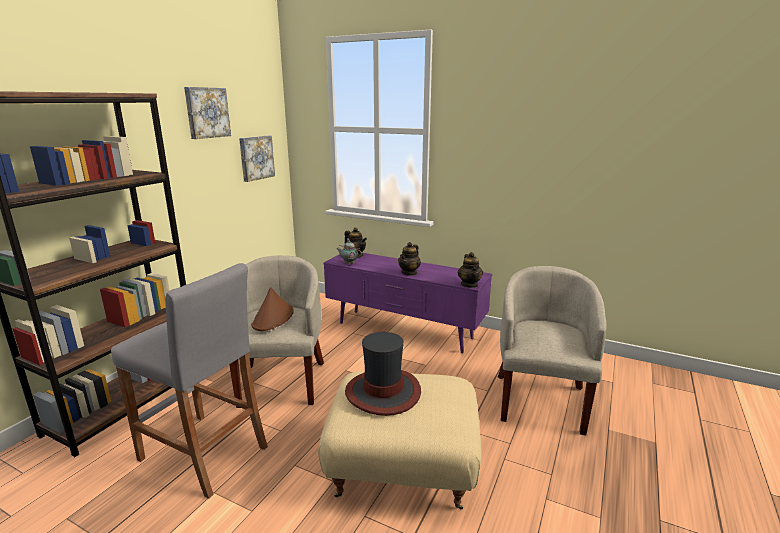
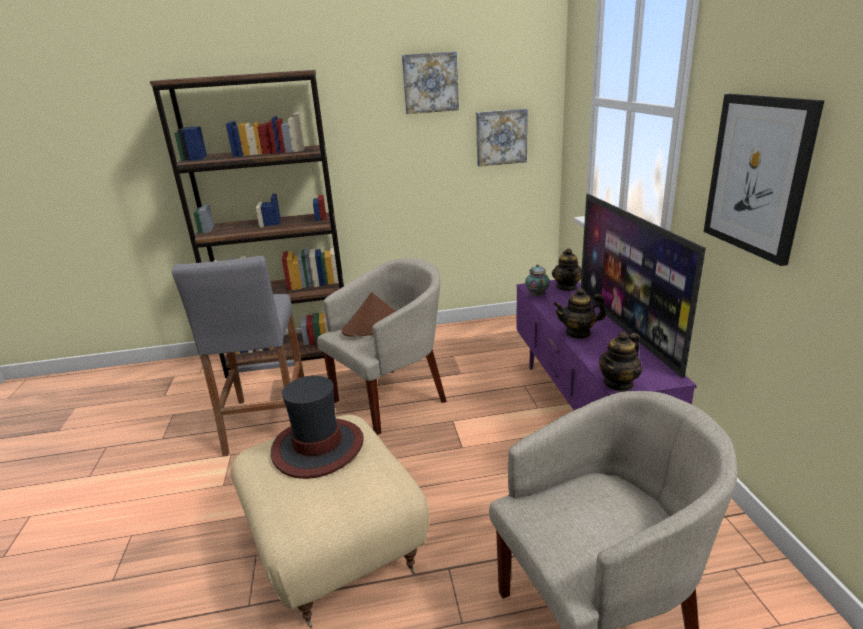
camera: 55 degrees right, 5 degrees up
(426, 263) = (627, 329): none -> television
(495, 159) = (758, 175): none -> picture

